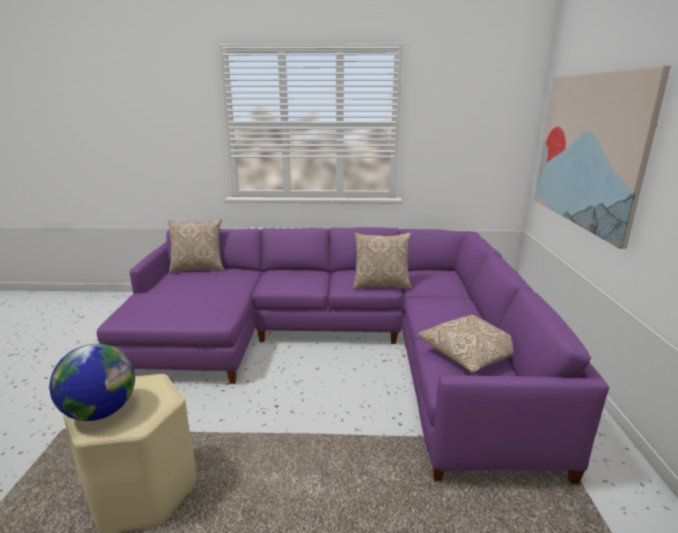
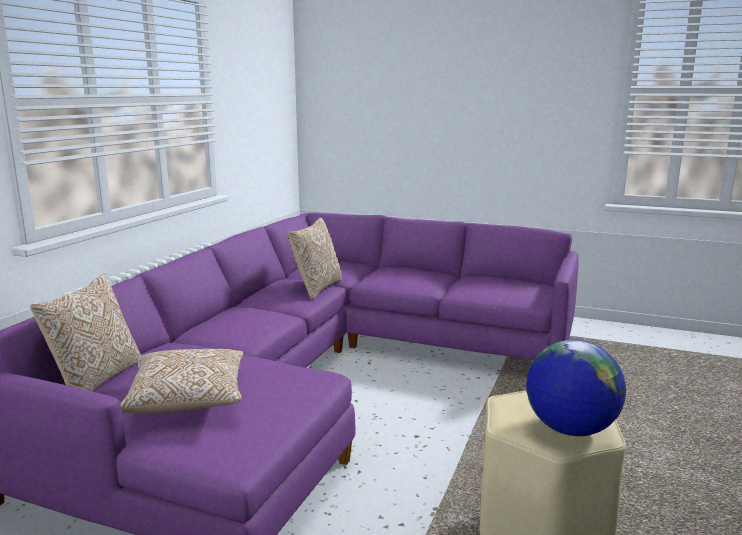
camera: 70 degrees left, 5 degrees down
(470, 355) = (492, 284): pillow -> pillow (188, 399)
(588, 150) = (398, 111): picture -> none

